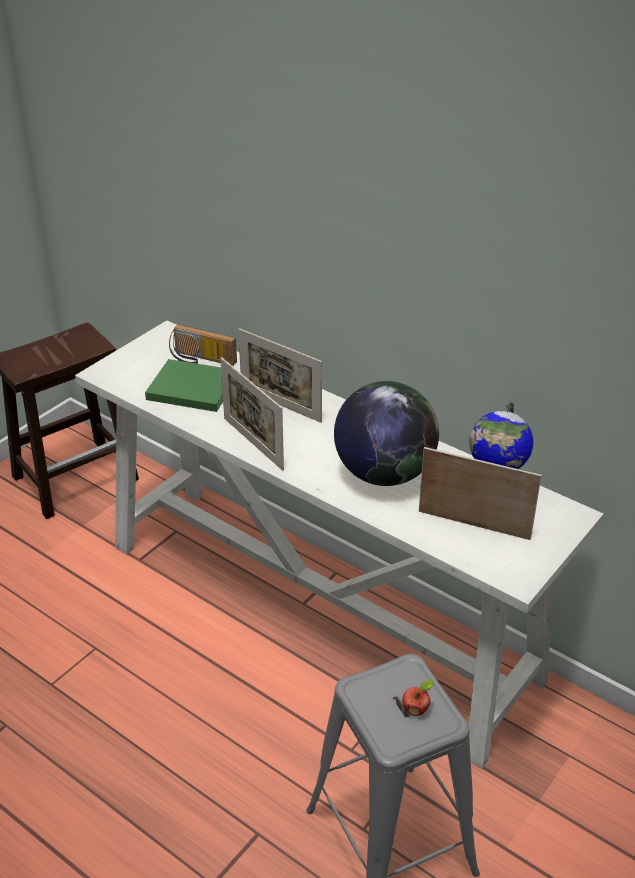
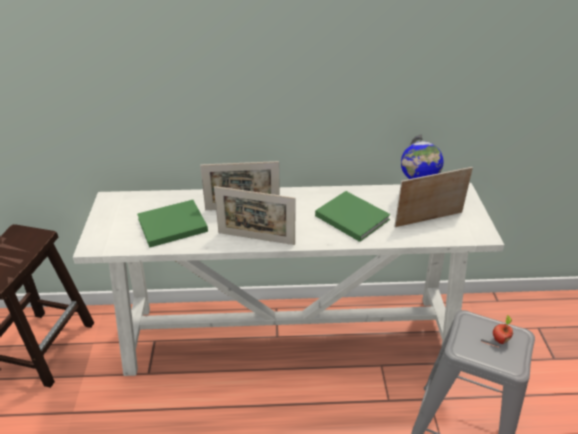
camera: 40 degrees left, 0 degrees up
(201, 360) = (155, 205): radio -> none
(384, 473) = (350, 217): globe -> green book

